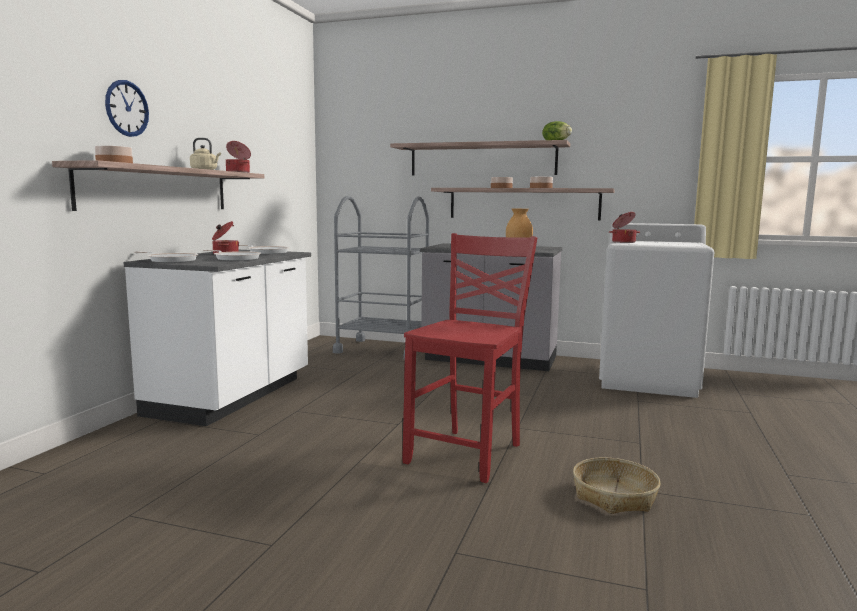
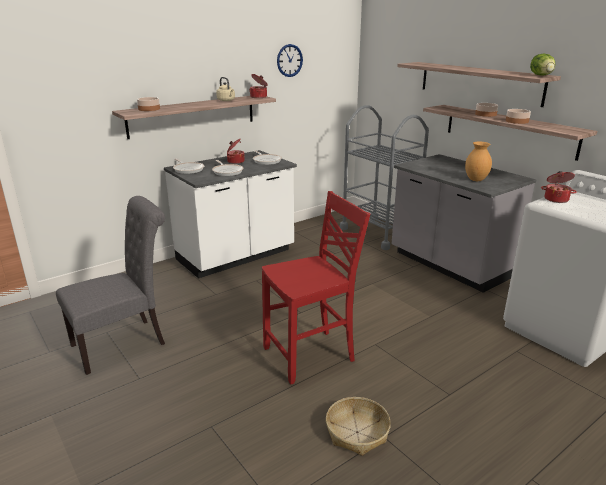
camera: 35 degrees right, 15 degrees up
(127, 108) = (166, 65): wall clock -> wall clock (289, 60)
(183, 517) = (124, 343): none -> grey chair

